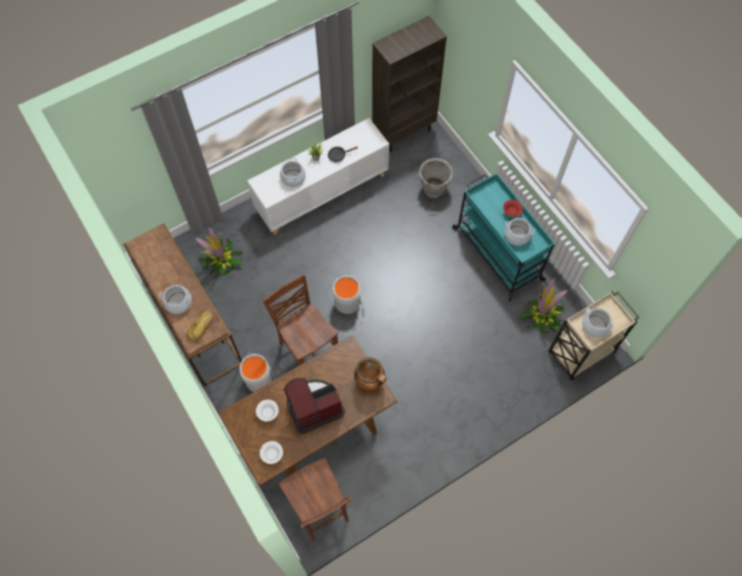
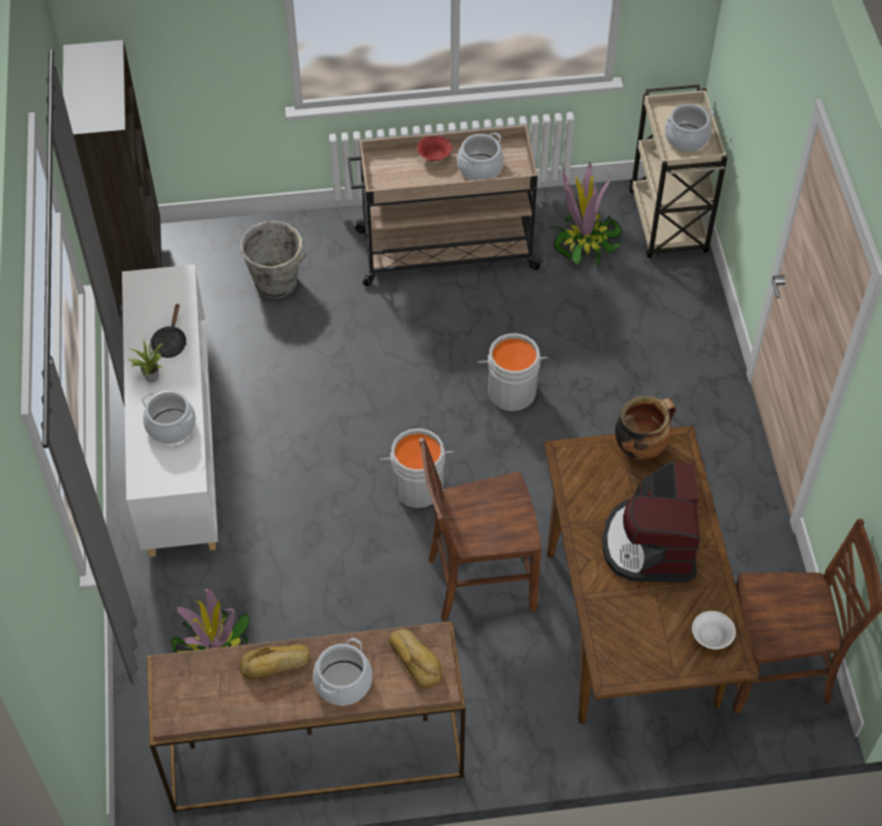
camera: 65 degrees left, 10 degrees down
(176, 272) = (275, 665): none -> bread
(260, 379) = (495, 678): grey bucket -> grey bucket (512, 389)
(268, 413) = (631, 617): white bowl -> none
(497, 252) = (444, 250): turquoise cart -> beige cart

